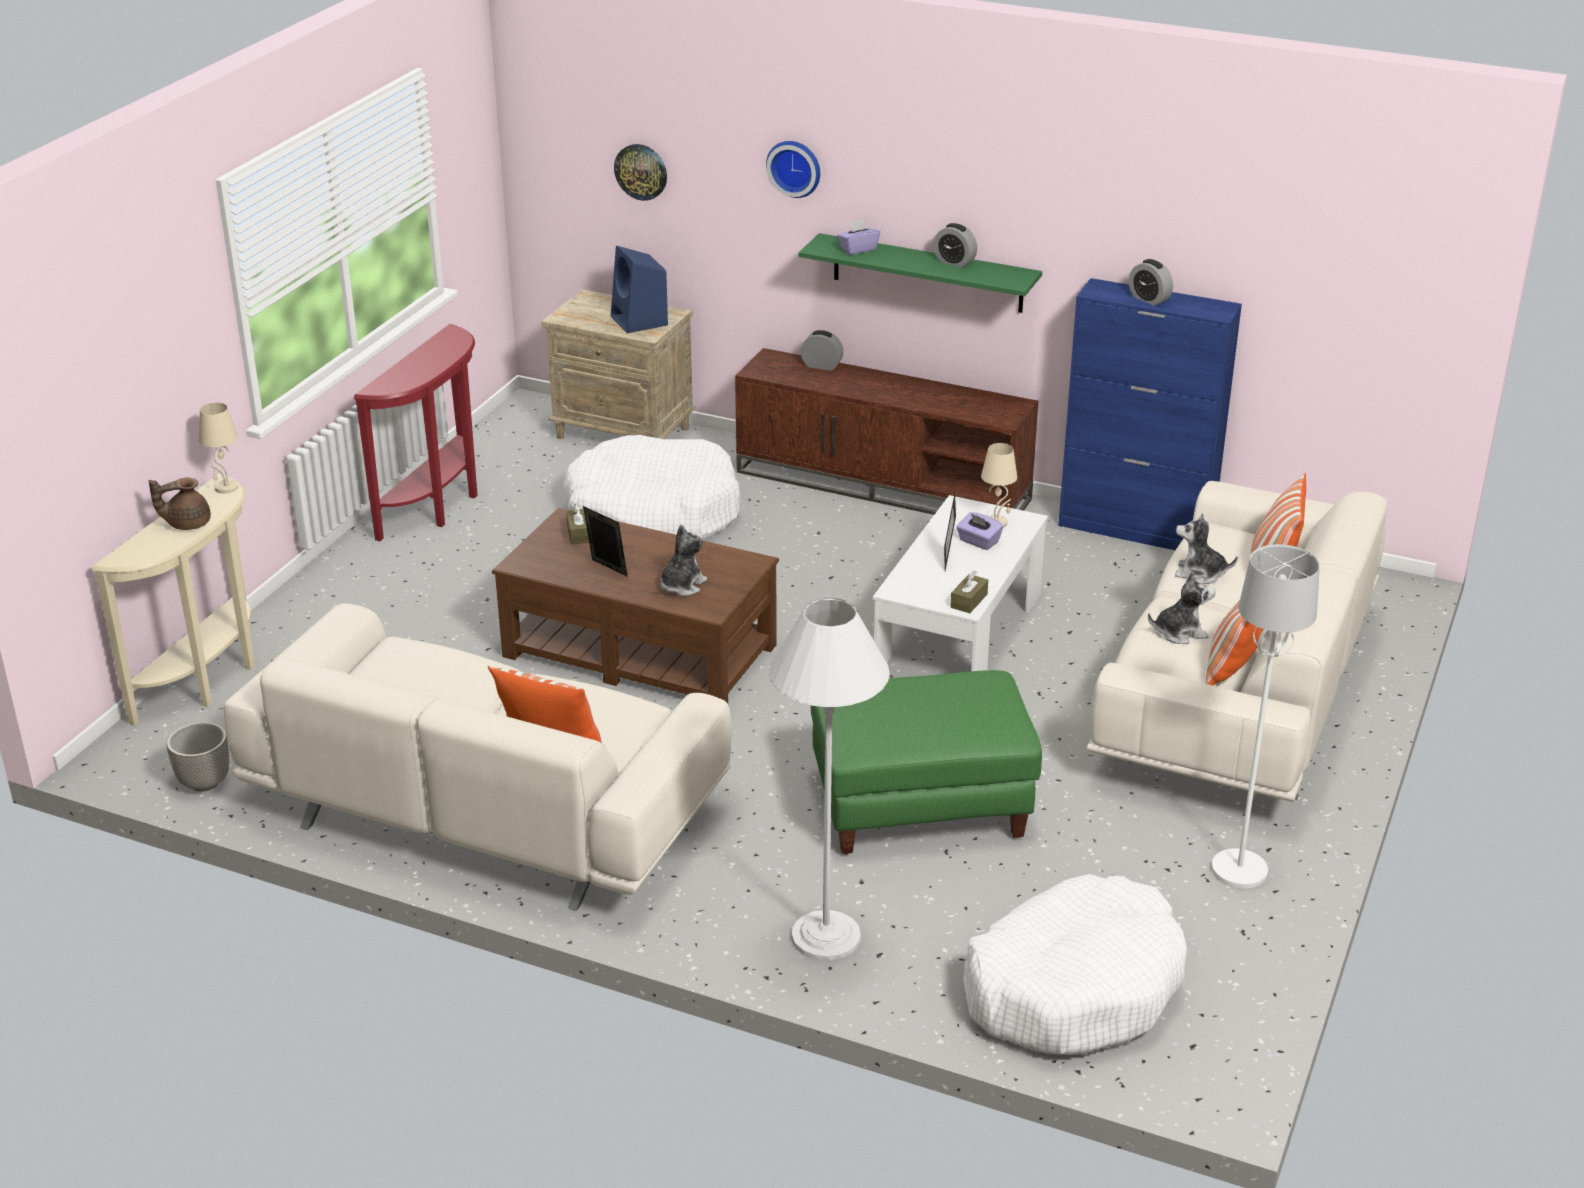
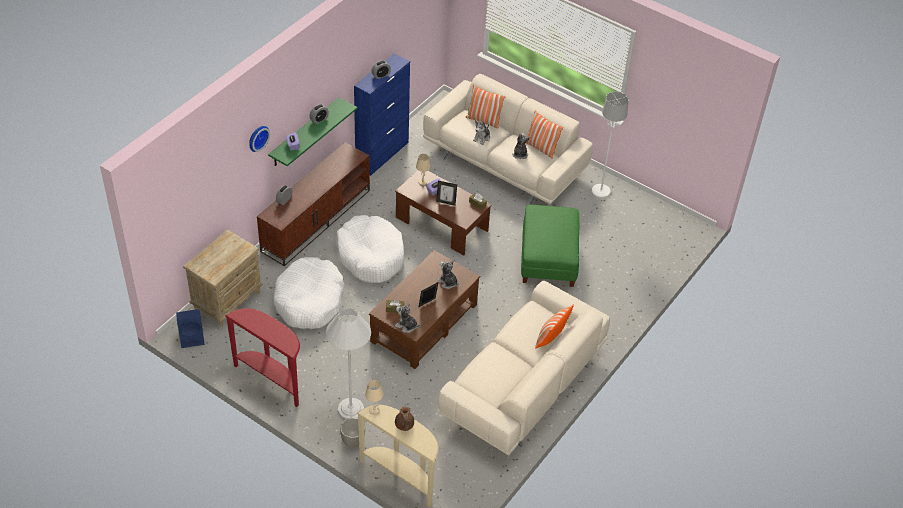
camera: 80 degrees left, 15 degrees up
(203, 783) = (482, 479): planter -> planter (353, 441)
(533, 553) = (406, 326): none -> plush toy
(640, 321) = (232, 249): blue speaker -> blue speaker (192, 337)
(641, 171) = (200, 194): wall clock -> none
(826, 936) = (615, 300): white floor lamp -> white floor lamp (350, 409)
(959, 634) = (441, 224): white coffee table -> brown coffee table
(1073, 987) = (650, 246): white dog bed -> white dog bed (370, 256)

